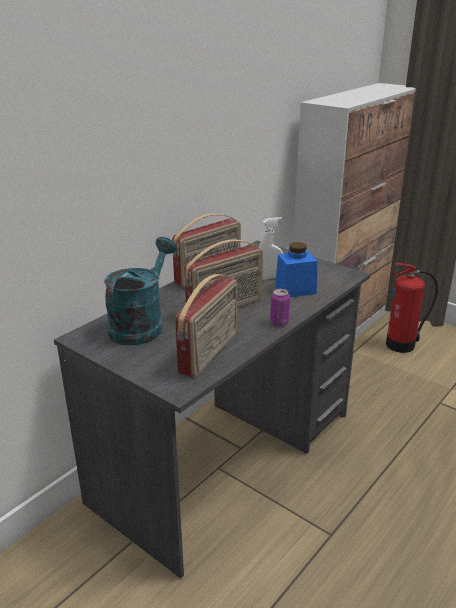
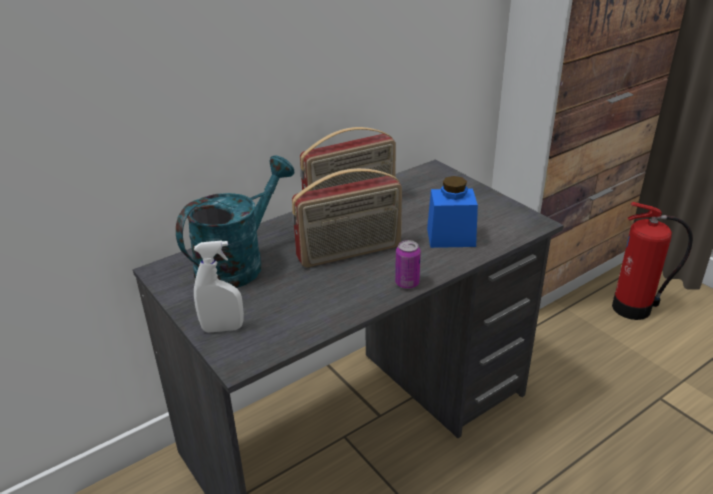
camera: 15 degrees right, 5 degrees up
(210, 353) = (300, 315): radio -> none
(269, 277) = (425, 215): white spray bottle -> white spray bottle (223, 328)

